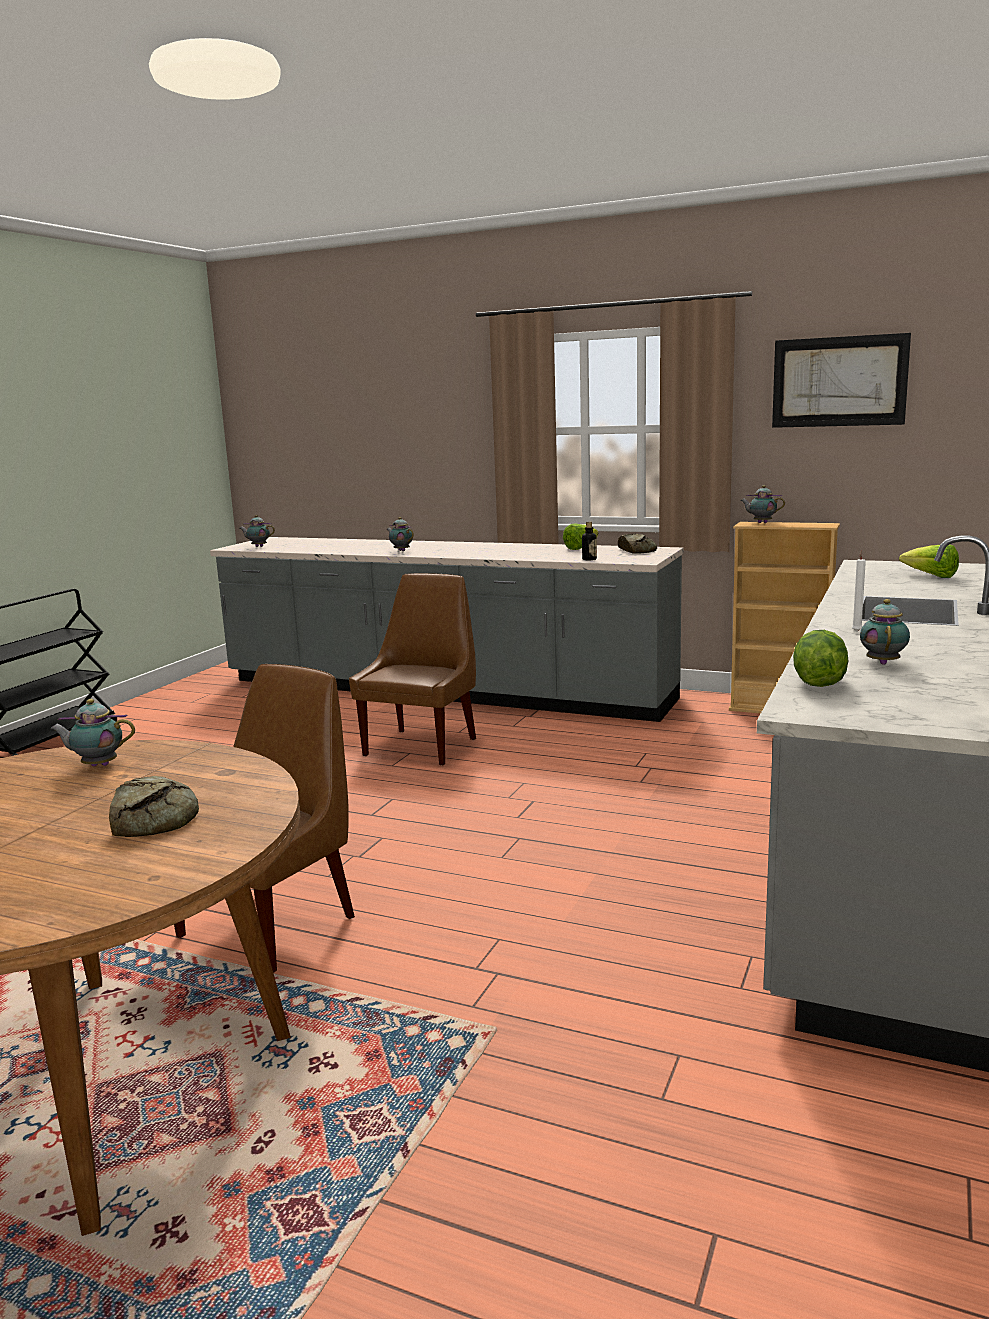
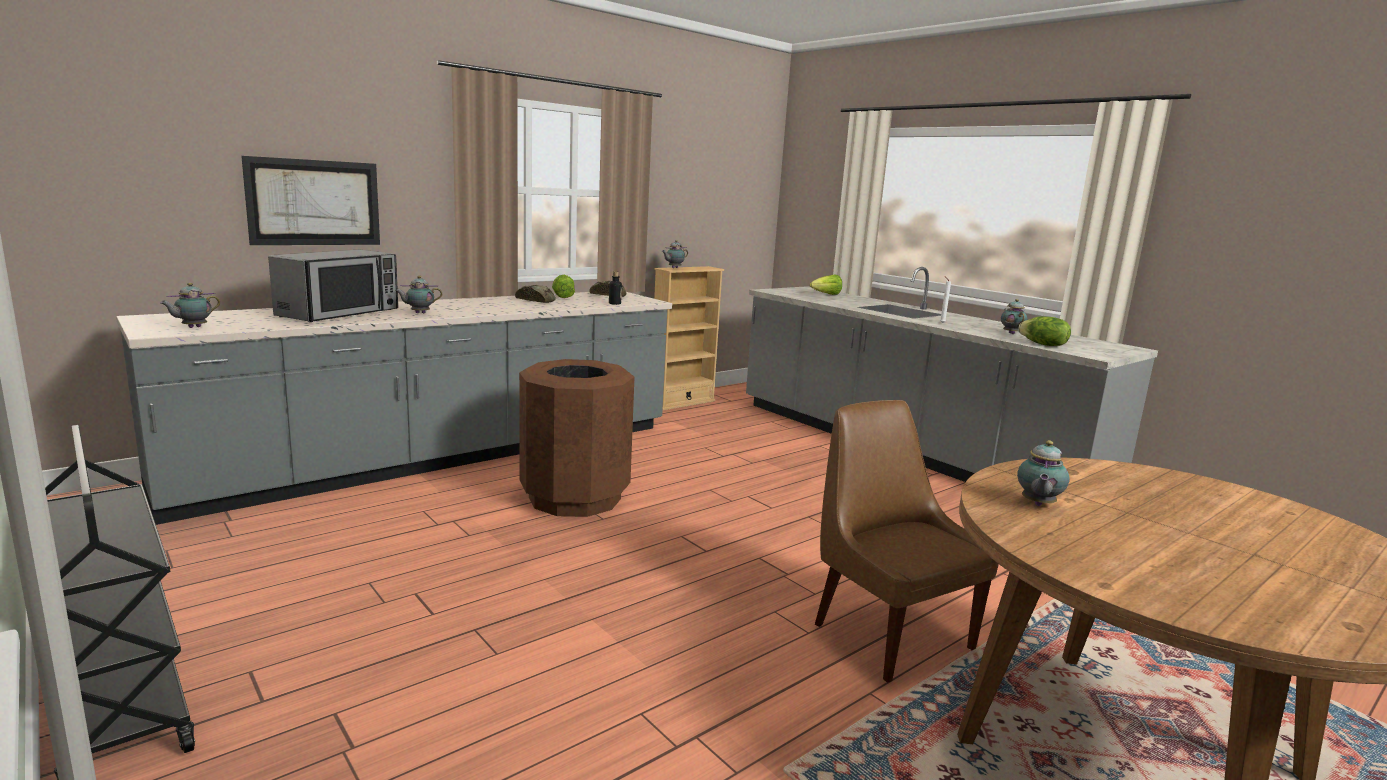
camera: 65 degrees left, 0 degrees up
(157, 818) = (1175, 500): bread -> bread (536, 300)
(361, 545) = (340, 313): none -> microwave
(423, 746) = (574, 497): brown chair -> brown trash can
(839, 381) = (696, 168): picture -> picture (314, 202)
(883, 662) = (1011, 333): teapot -> teapot turned 45 degrees clockwise

